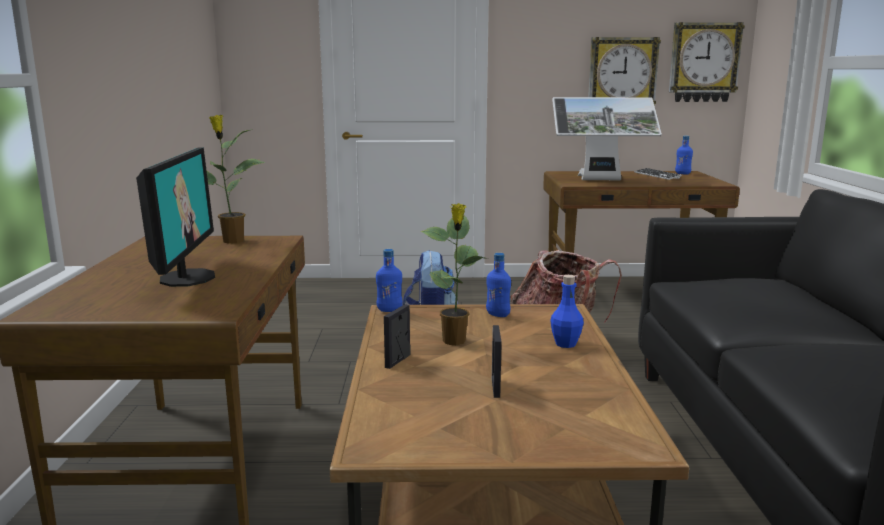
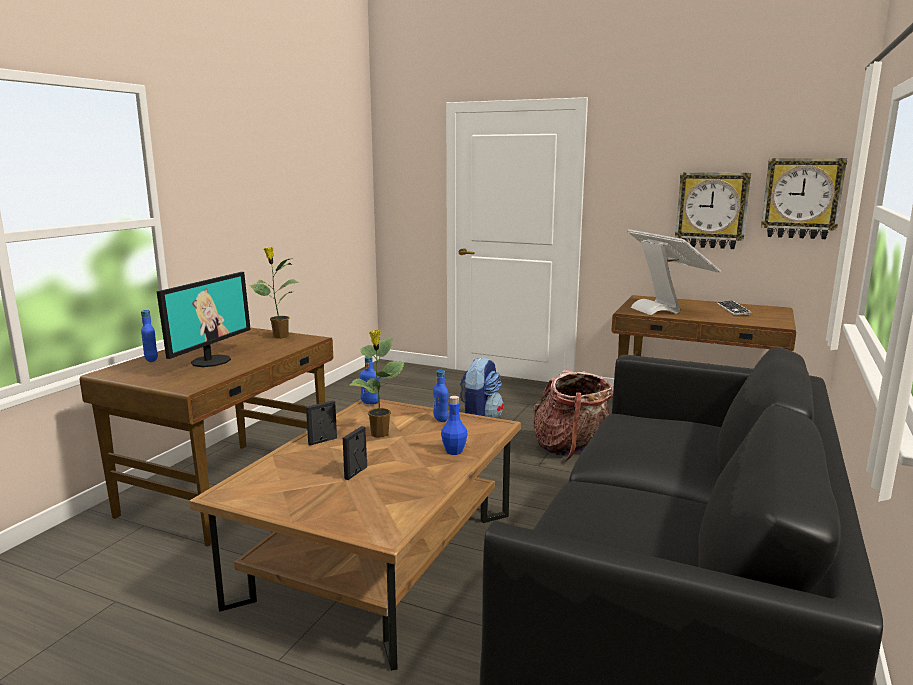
camera: 25 degrees right, 0 degrees up
(601, 180) = (664, 309): monitor -> monitor turned 135 degrees counterclockwise
(682, 173) = (765, 309): blue bottle -> blue bottle (151, 360)

